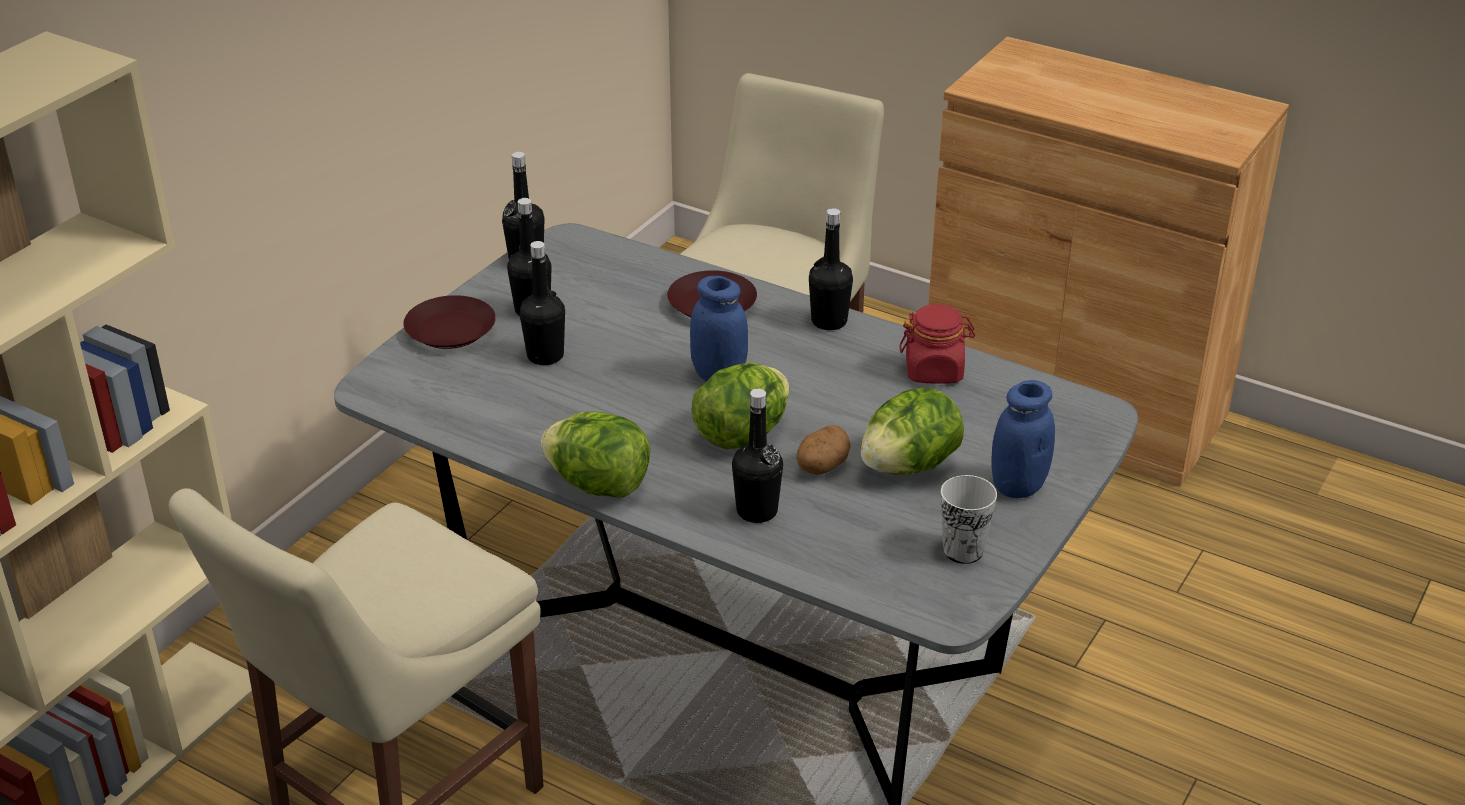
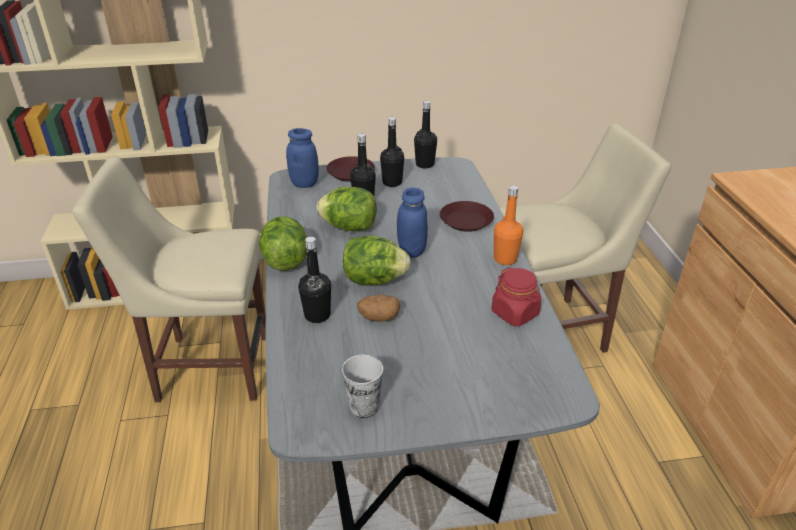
camera: 50 degrees right, 0 degrees up
(829, 321) = (505, 259): black bottle -> orange bottle
(909, 465) = (418, 347): lettuce -> lettuce (349, 227)
(1018, 486) = (451, 399): blue jar -> blue jar (304, 183)

